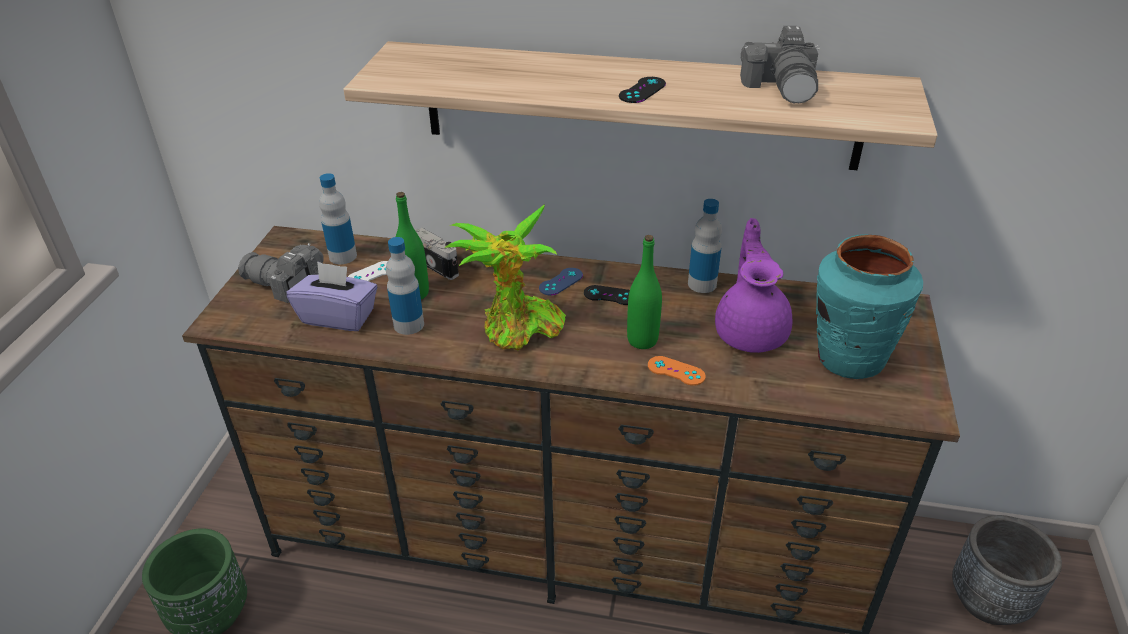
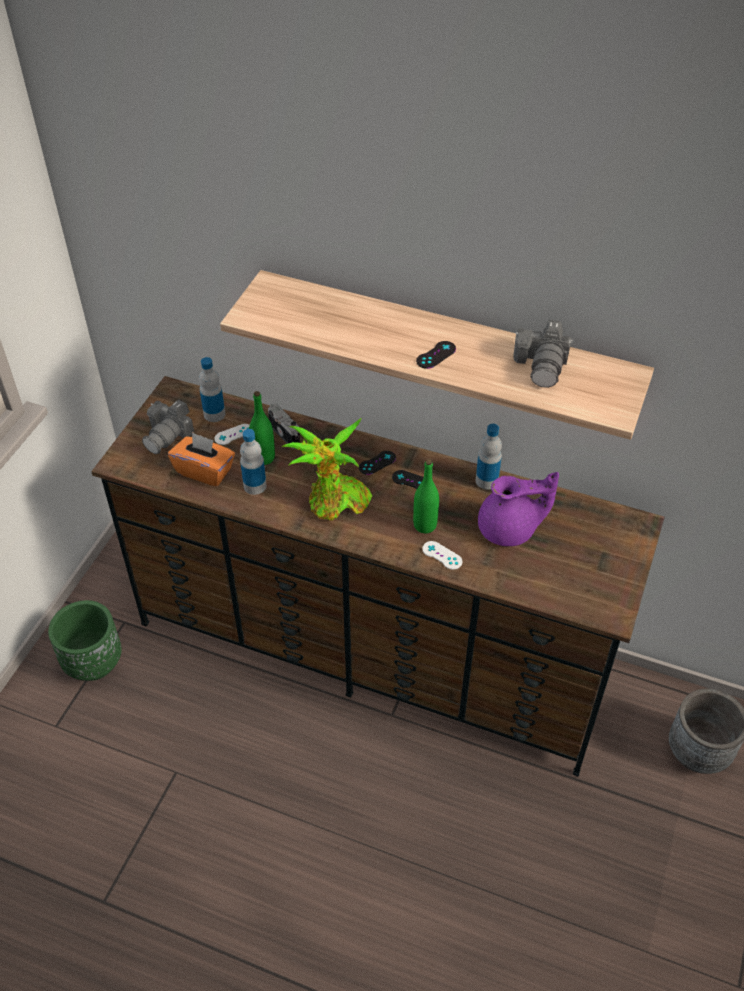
camera: 10 degrees right, 10 degrees up
(286, 284) = (169, 435): camera -> camera turned 90 degrees counterclockwise
(338, 316) = (204, 471): purple tissue box -> orange tissue box
(561, 282) = (377, 463): blue game controller -> black game controller
(676, 371) = (442, 555): orange game controller -> white game controller
(751, 331) = (509, 529): purple teapot -> purple teapot turned 75 degrees clockwise
(849, 358) = (575, 564): turquoise vase -> none

